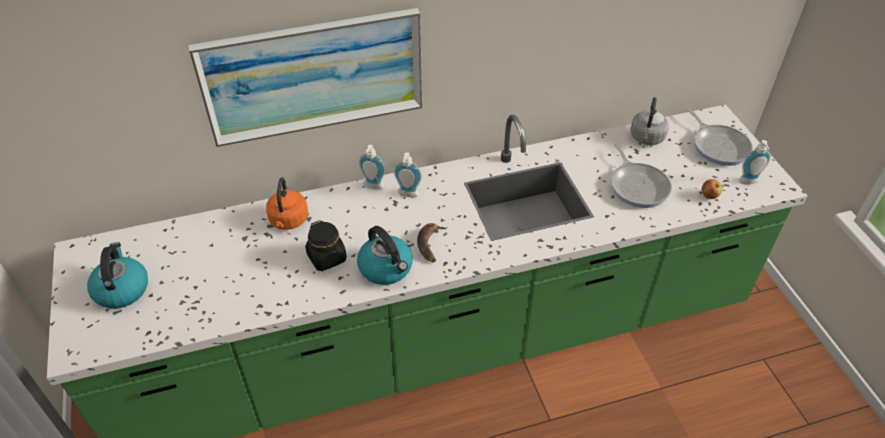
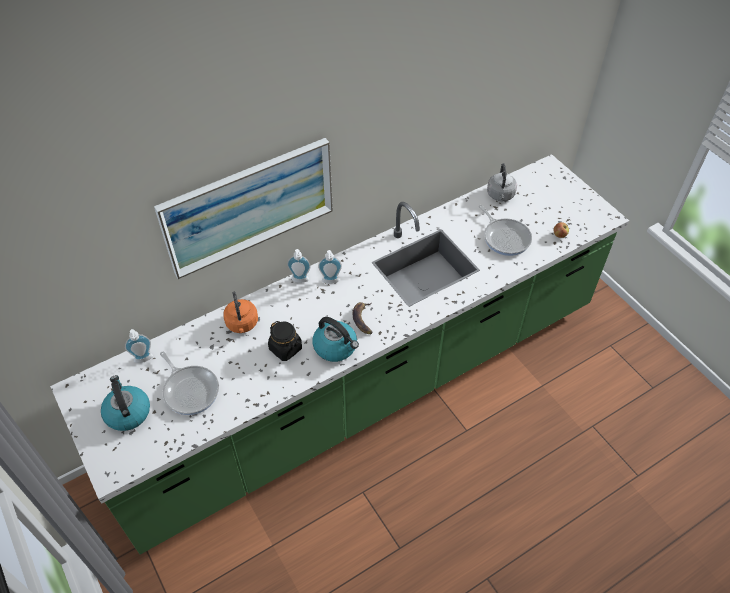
camera: 15 degrees left, 5 degrees up
(718, 146) = (555, 191): frying pan -> frying pan (190, 390)
(749, 182) = (585, 218): soap dispenser -> soap dispenser (144, 360)

